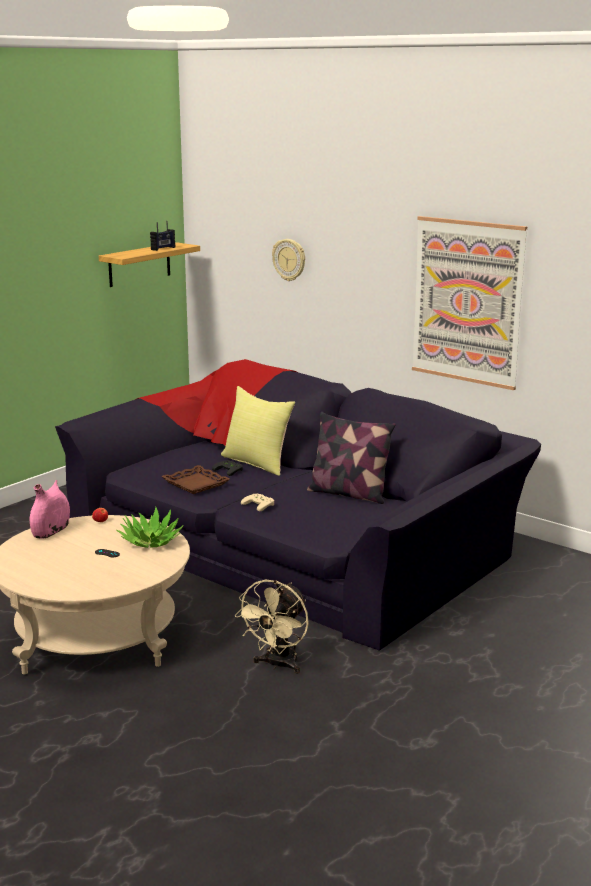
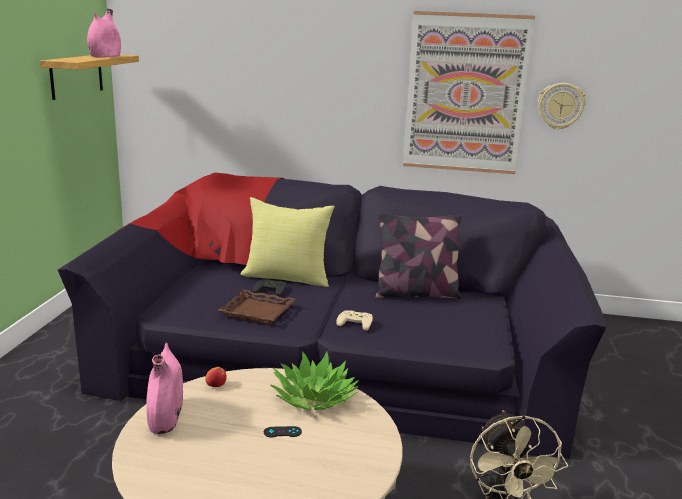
camera: 30 degrees left, 0 degrees up
(163, 248) = (105, 56): radio -> pink vase
(289, 259) = (253, 65): wall clock -> wall clock (560, 106)

